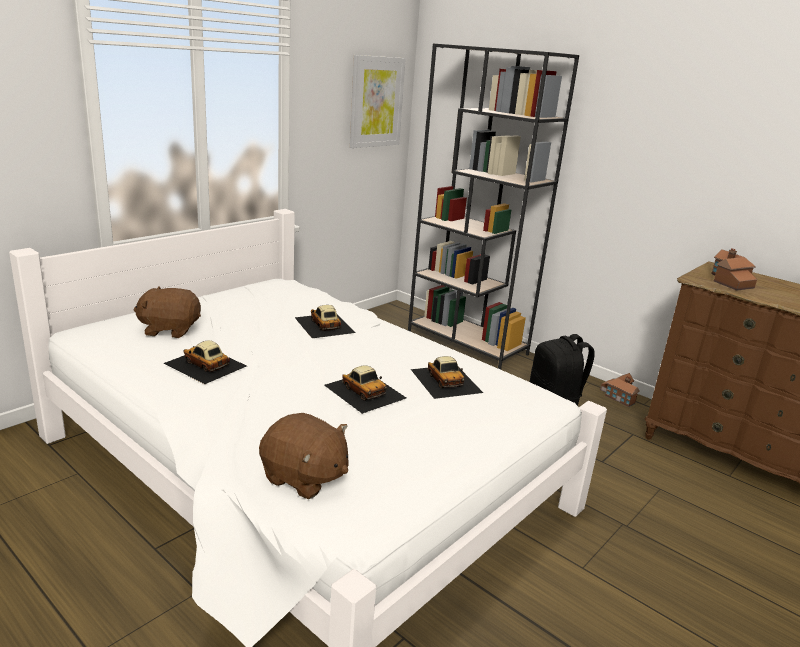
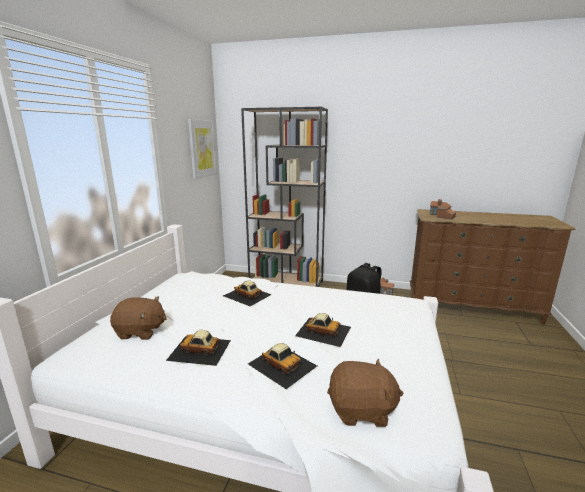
camera: 25 degrees left, 5 degrees down
(170, 329) = (140, 332): brown plush toy -> brown plush toy turned 150 degrees counterclockwise
(446, 380) = (355, 308): toy car -> toy car (282, 364)

